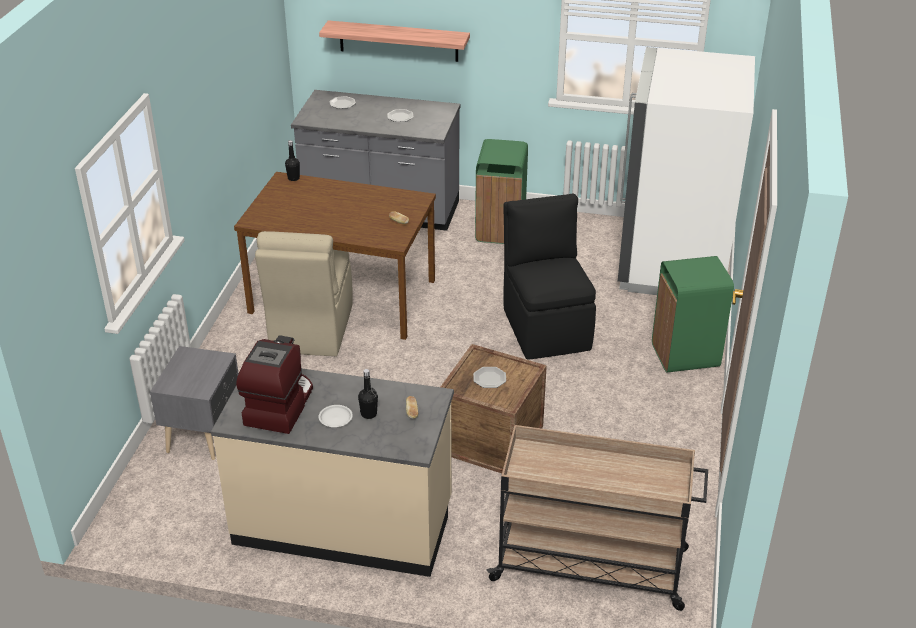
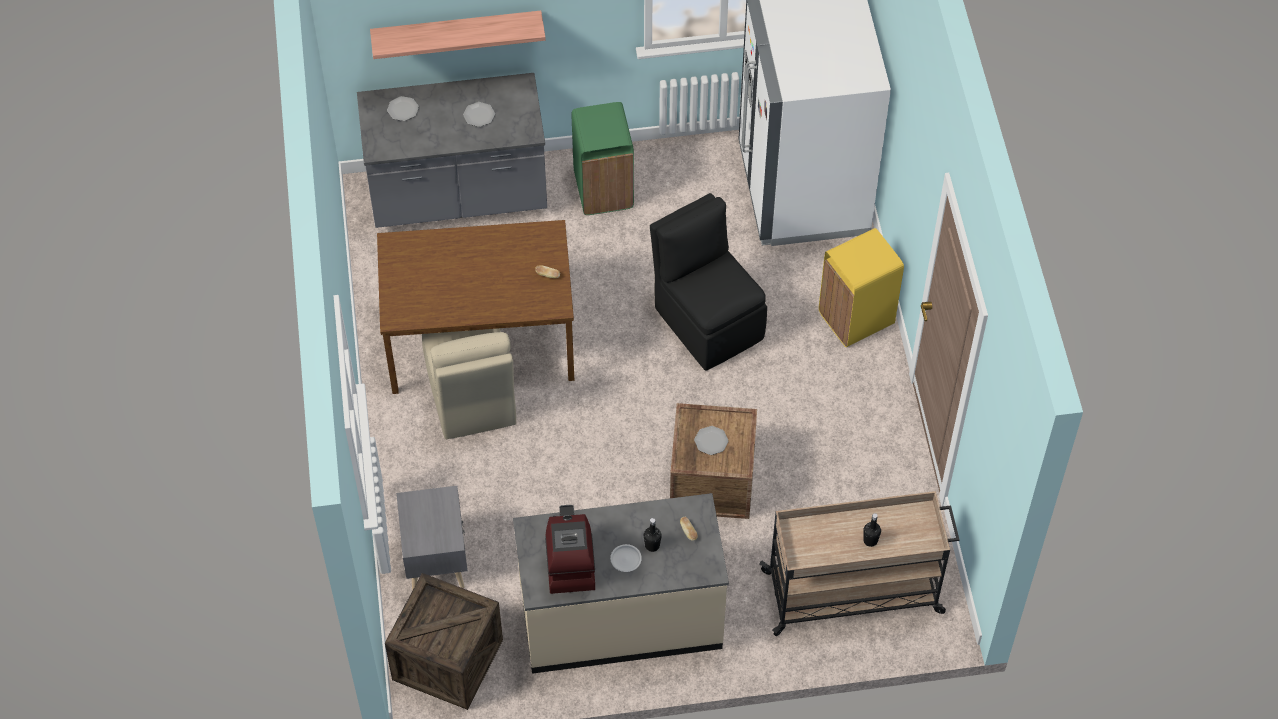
camera: 20 degrees left, 20 degrees up
(161, 511) = (447, 660): none -> crate
(293, 178) = (402, 239): black bottle -> black bottle (870, 540)
(686, 356) = (857, 318): green trash can -> yellow trash can

